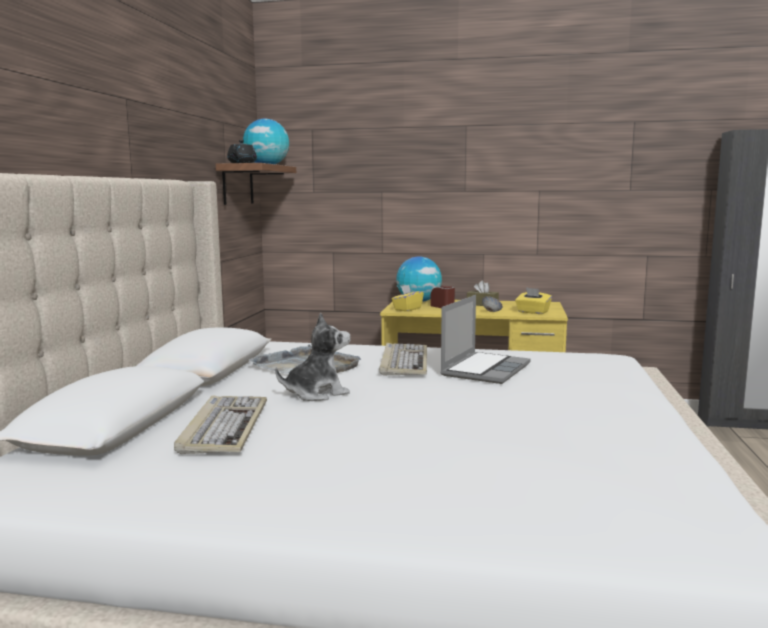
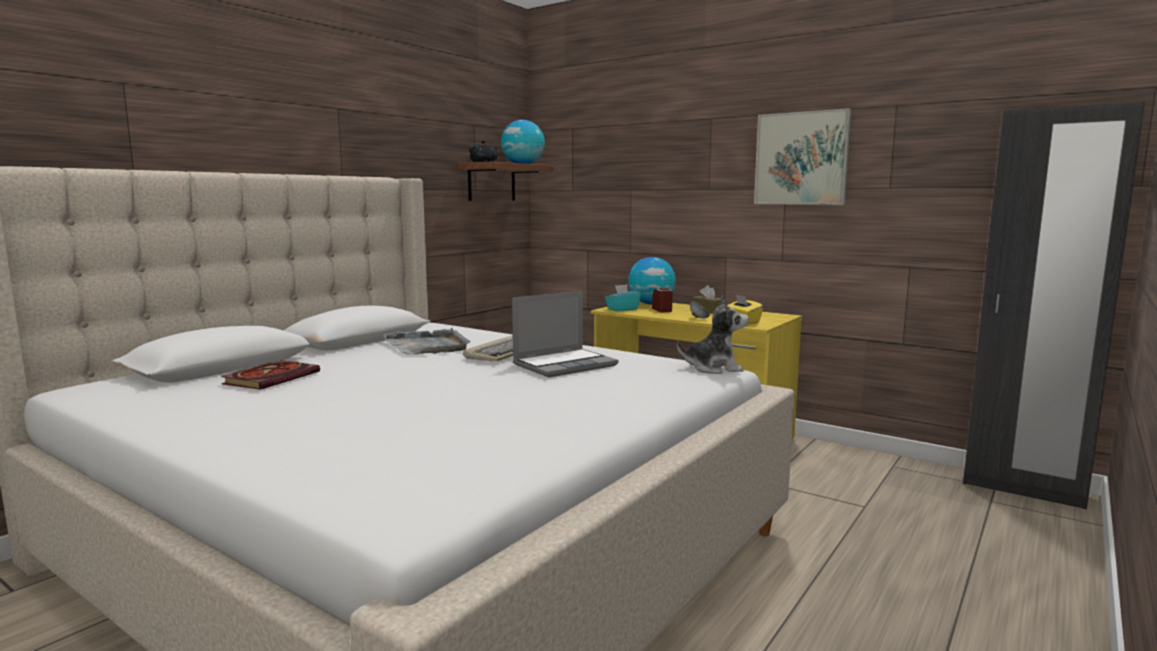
camera: 25 degrees right, 0 degrees up
(224, 427) = (272, 378): keyboard -> book
(316, 393) = (387, 365): plush toy -> plush toy (713, 368)
(407, 309) = (622, 309): yellow tissue box -> turquoise tissue box
(554, 164) = (801, 158): none -> picture

